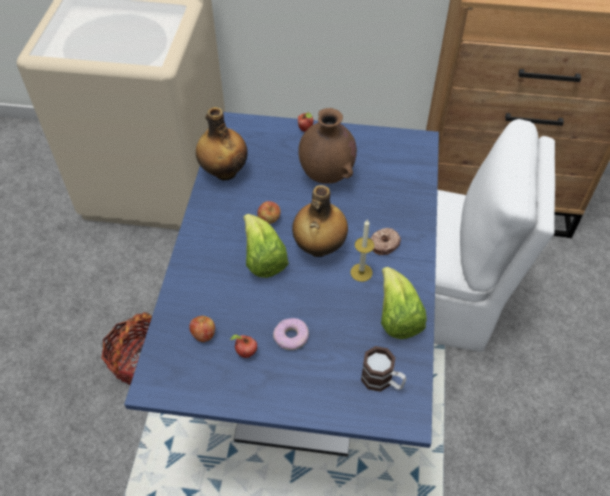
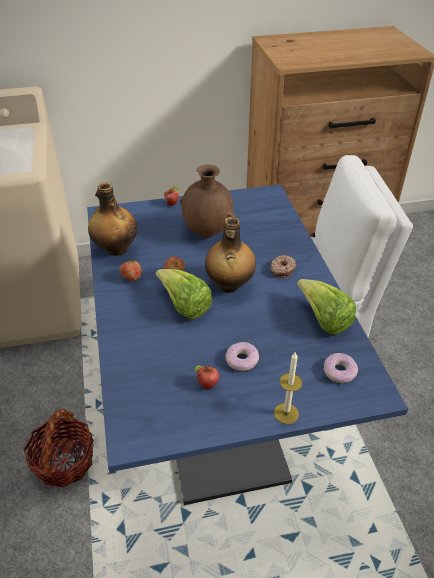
camera: 20 degrees left, 10 degrees down
(203, 335) = (160, 381): apple -> apple (131, 278)
(361, 272) = (275, 294): candle -> candle (286, 413)
(382, 381) = (339, 371): mug -> donut

